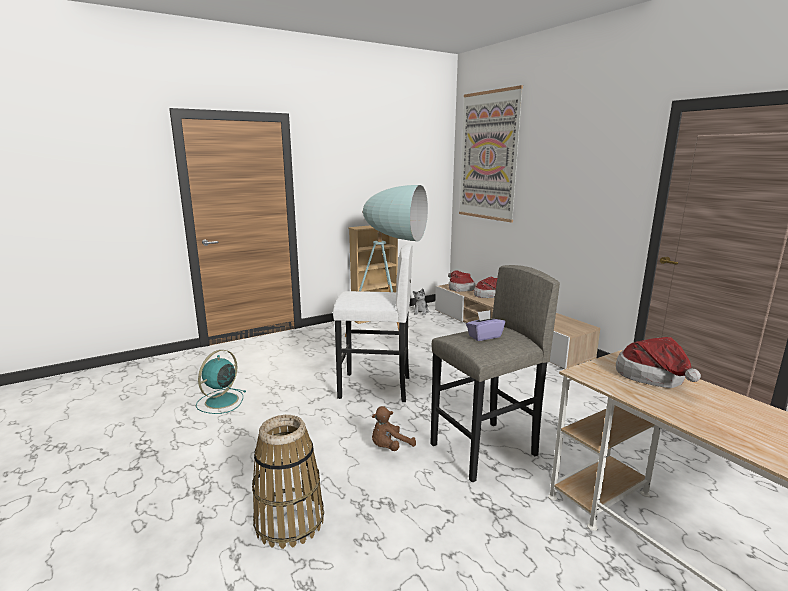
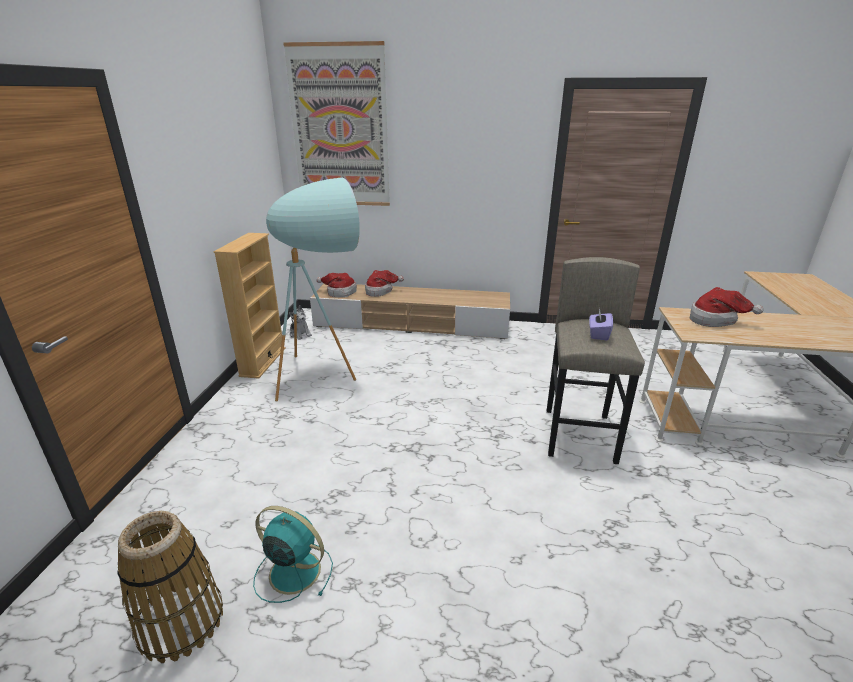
camera: 50 degrees left, 10 degrees up
(220, 401) = (293, 571): turquoise fan -> turquoise fan turned 135 degrees clockwise
(289, 521) = (600, 605): basket -> basket (181, 622)
(375, 388) = (417, 437): white stool -> none
(389, 447) = (531, 481): brown plush toy -> none

